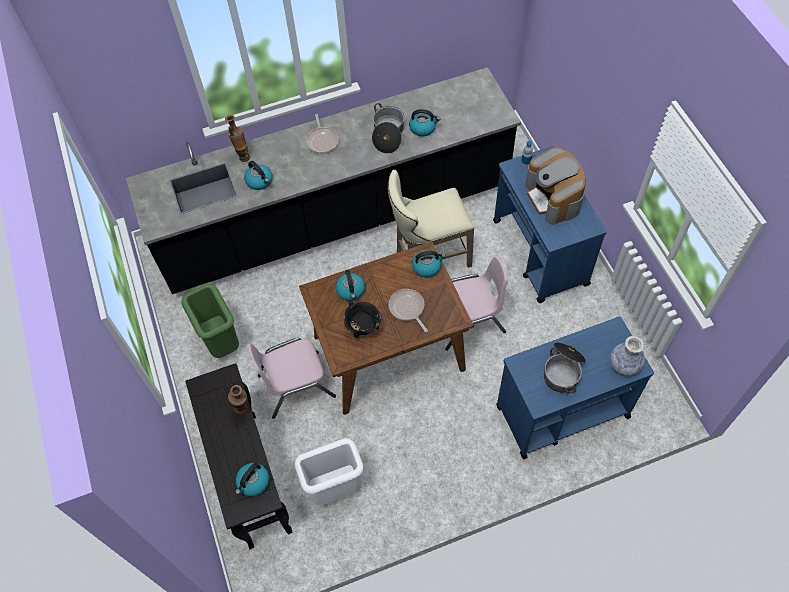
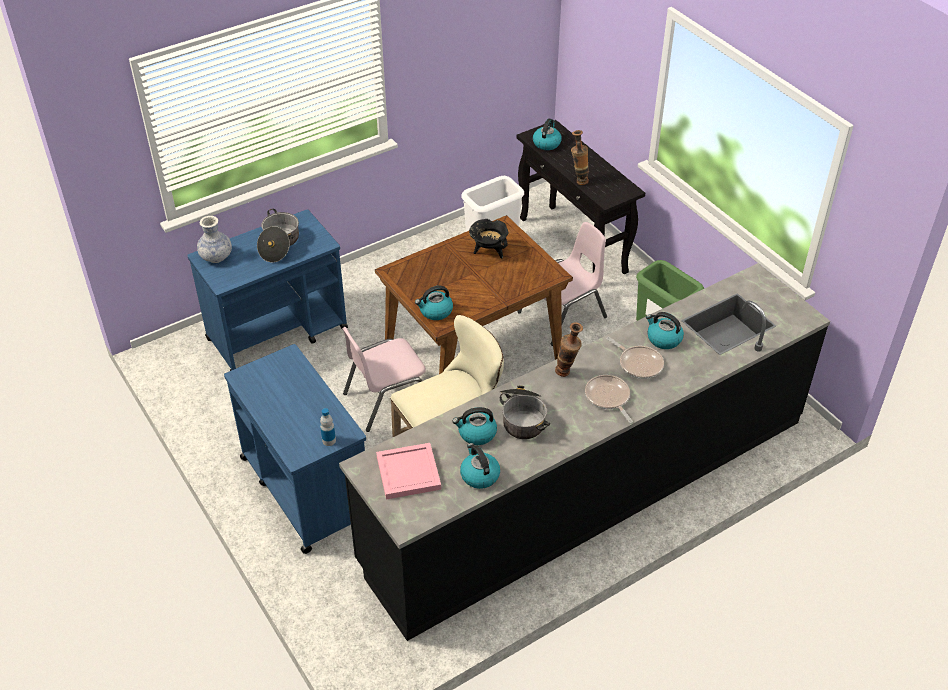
camera: 165 degrees right, 15 degrees down
(242, 156) = (702, 364): vase -> vase (566, 374)
(351, 291) = (513, 279): kettle -> kettle (479, 475)
(407, 308) = (447, 273): frying pan -> frying pan (638, 363)
(474, 108) = (409, 473): none -> pink tray
(553, 198) = (290, 402): coffee machine -> none

